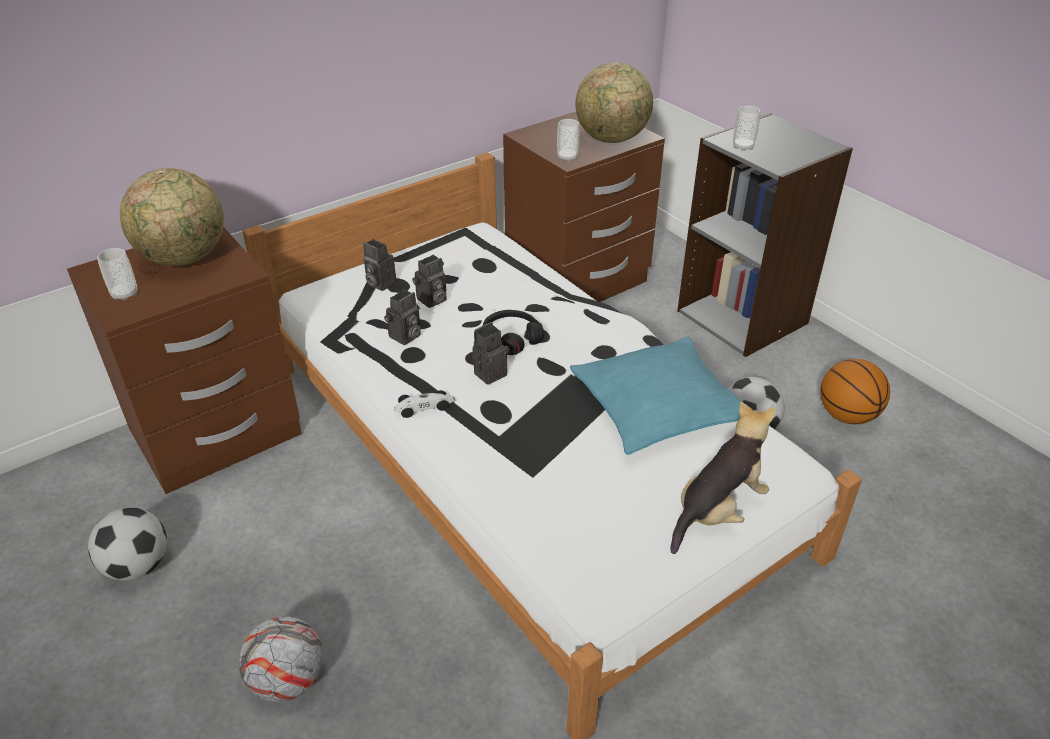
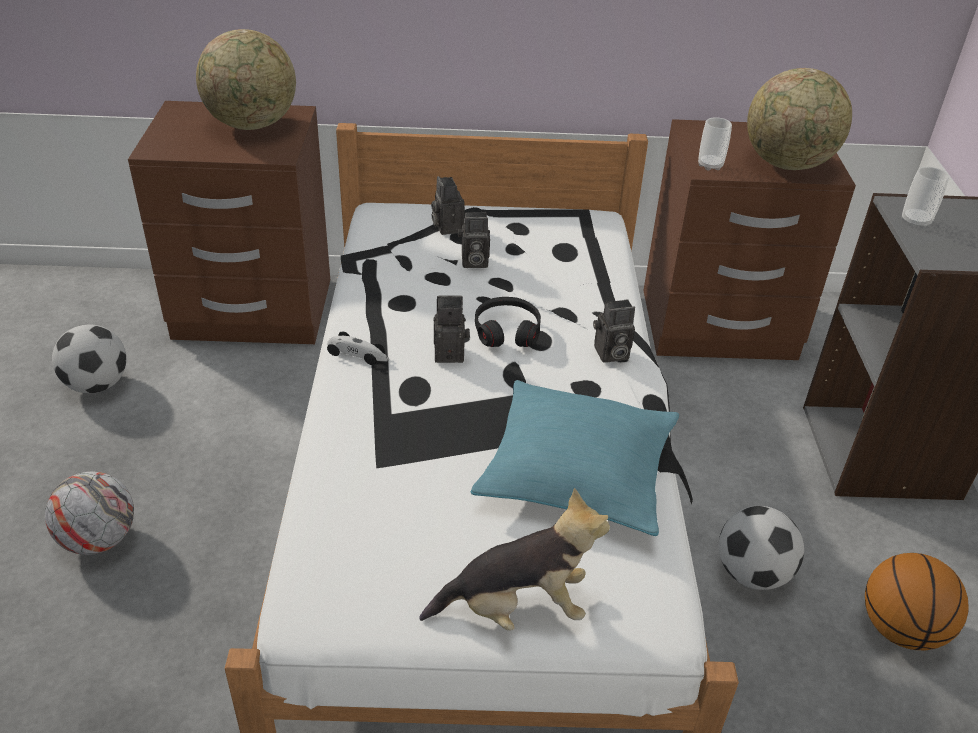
camera: 35 degrees right, 0 degrees up
(125, 294) = (176, 136): cup -> none
(405, 337) = (412, 284): camera -> camera (610, 354)

